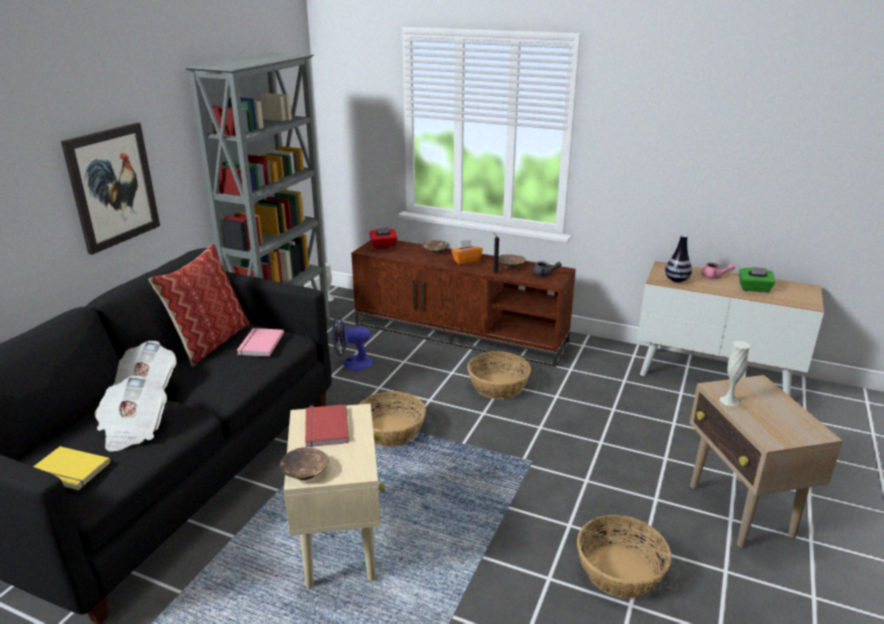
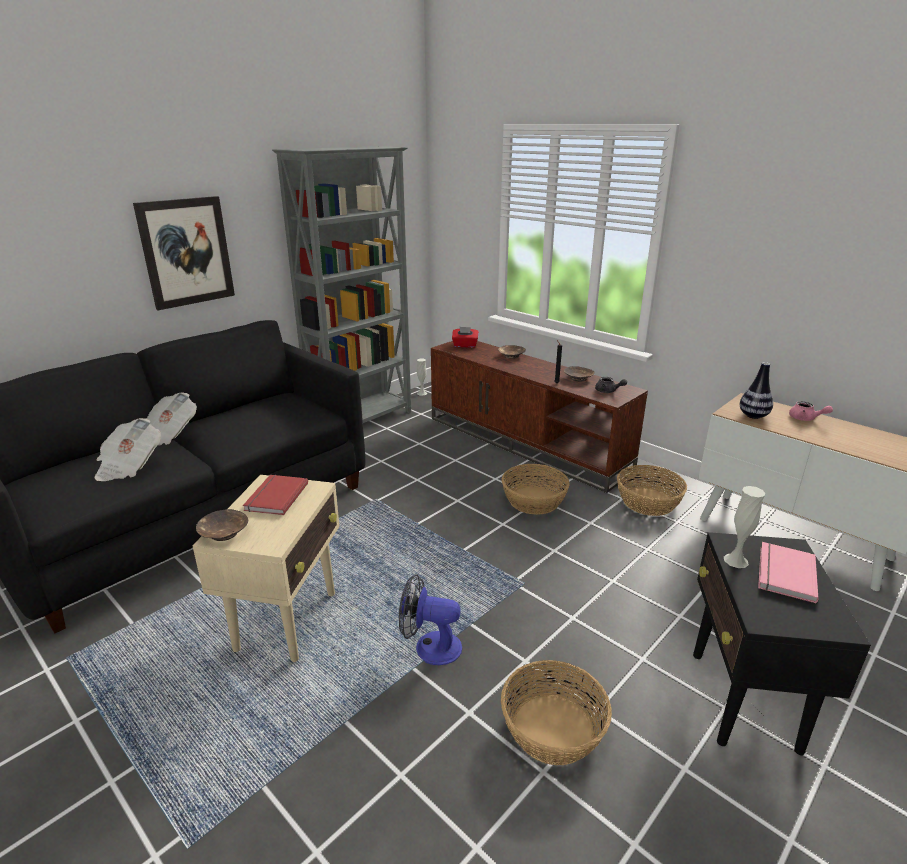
camera: 20 degrees right, 0 degrees up
(68, 471) = (53, 490): yellow book -> none
(210, 342) = (251, 405): pillow -> none
(259, 344) = (289, 414): pink book -> pink book (783, 573)
(352, 363) = (406, 453): fan -> fan (430, 647)
(392, 431) = (403, 522): basket -> basket (648, 502)
(466, 261) = (535, 368): orange tissue box -> none
(740, 511) = (743, 702): beige side table -> black side table
(754, 289) = (851, 439): green tissue box -> none

